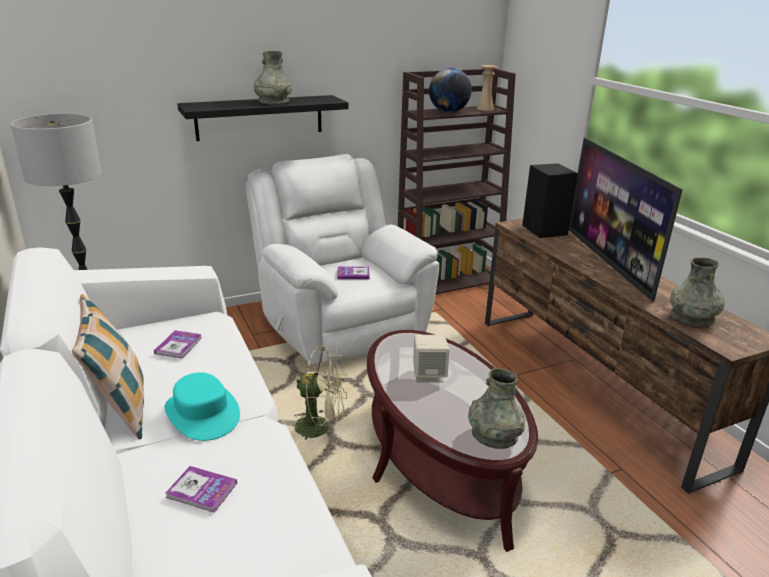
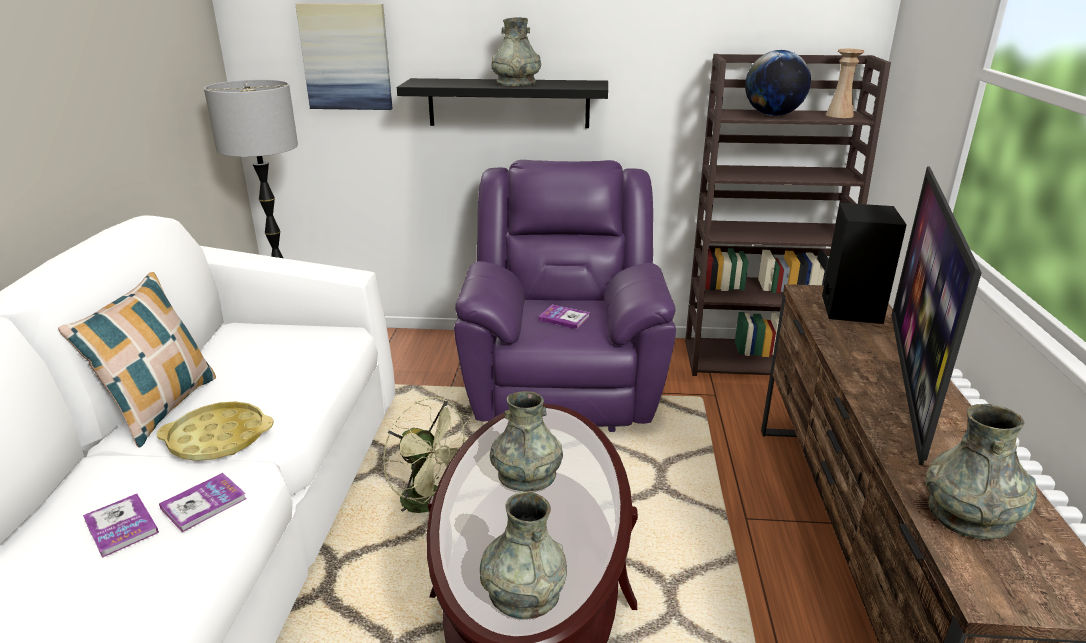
camera: 30 degrees right, 0 degrees up
(117, 88) = (346, 57): none -> picture
(178, 345) = (284, 355): book -> book (204, 503)
(202, 413) = (218, 438): turquoise hat -> yellow tray
(339, 325) = (563, 383): white armchair -> purple armchair
(429, 375) = (527, 476): beige speaker -> grey vase

